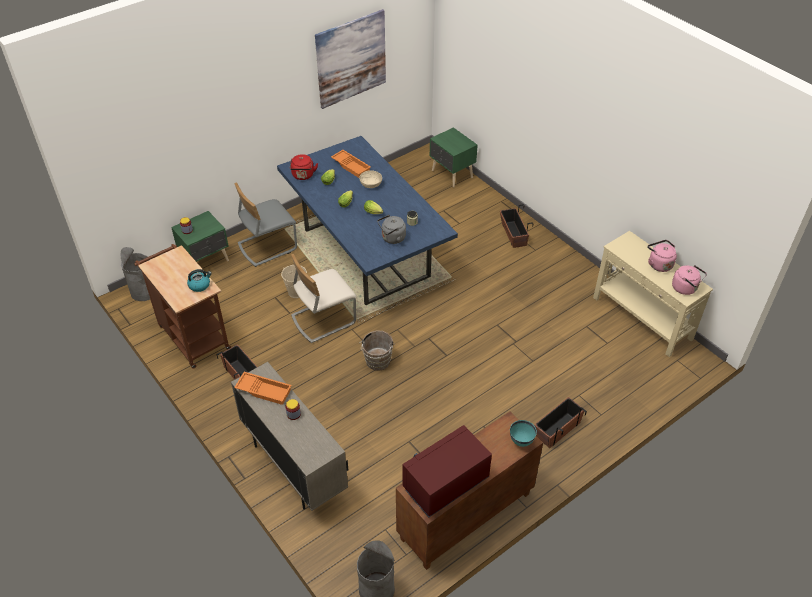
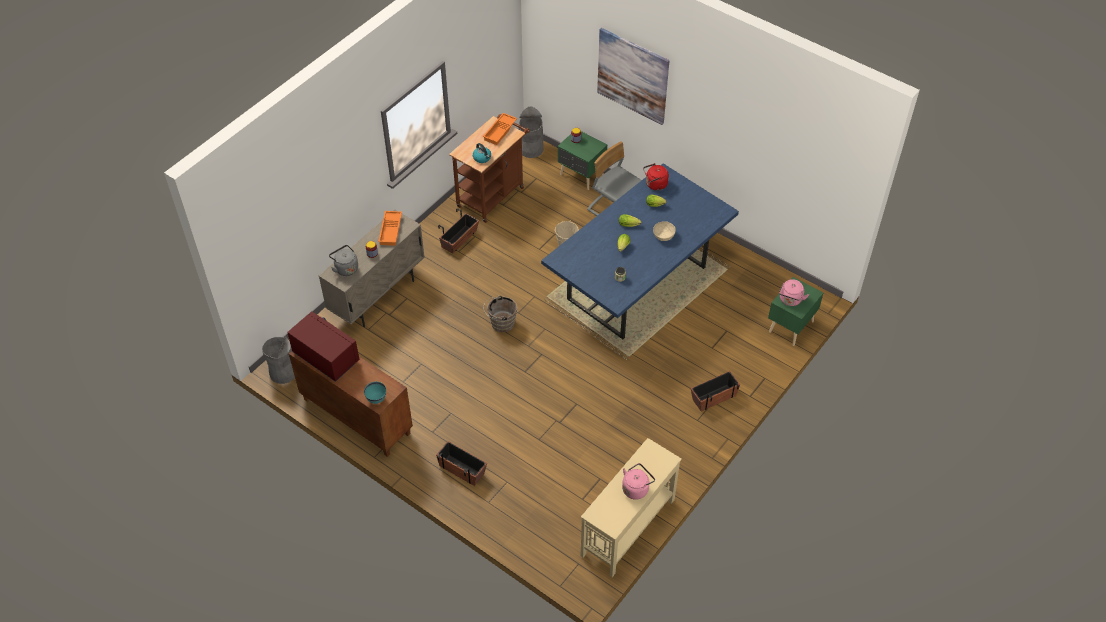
camera: 75 degrees right, 5 degrees up
(323, 319) = (539, 274): beige chair -> none
(351, 59) = (767, 145): picture -> picture (633, 76)
(351, 166) = (685, 215): orange tray -> orange tray (500, 131)
(392, 238) = (591, 268): grey kettle -> grey kettle (345, 268)
(686, 288) = (607, 514): pink kettle -> pink kettle (790, 300)

